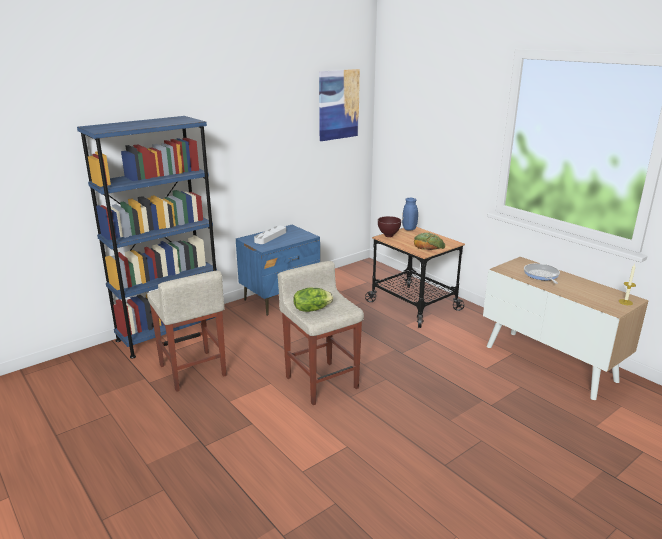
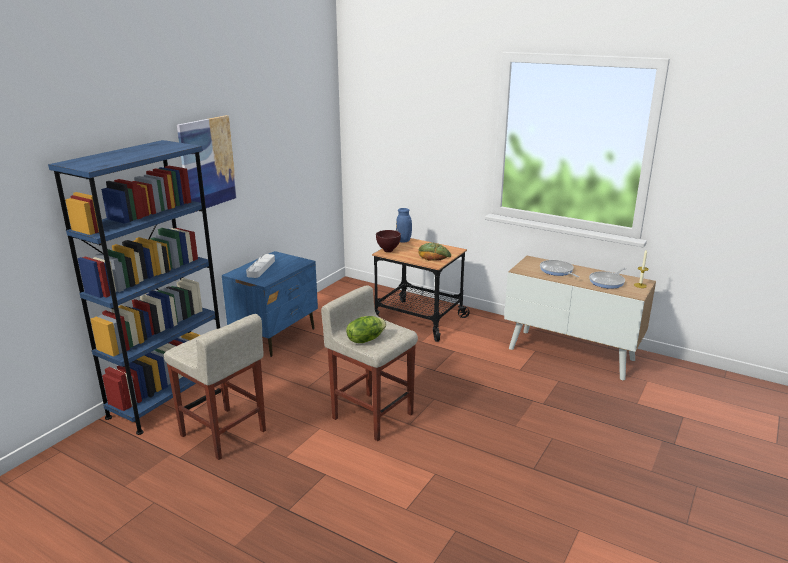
camera: 20 degrees left, 0 degrees up
(338, 104) = (309, 114): picture -> picture (207, 163)
(590, 293) = (608, 281): none -> frying pan

